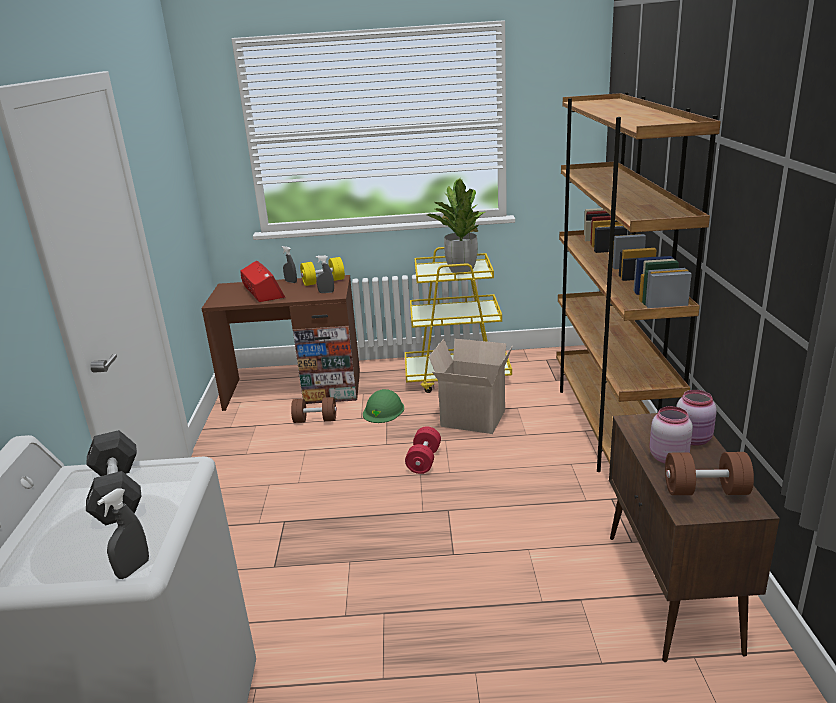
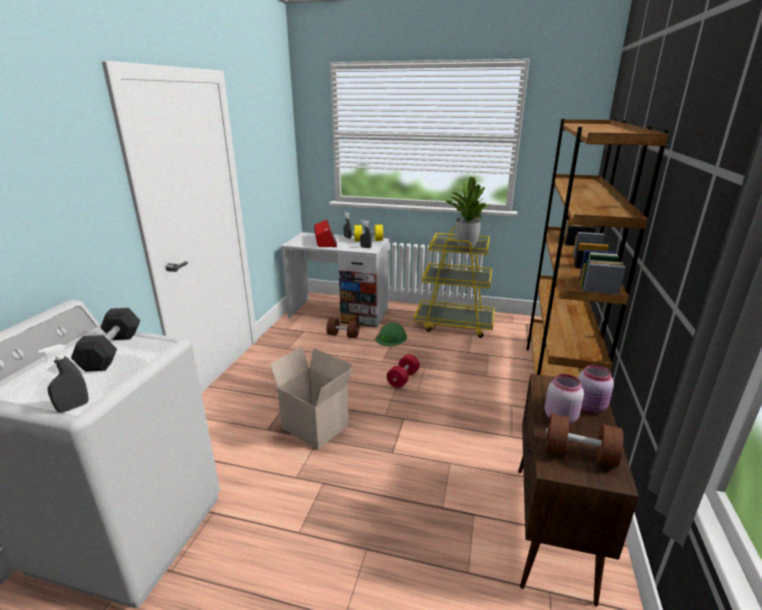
camera: 15 degrees right, 0 degrees up
(294, 389) = (339, 312): brown desk -> white desk
(471, 419) = (450, 356): cardboard box -> cardboard box (313, 427)

